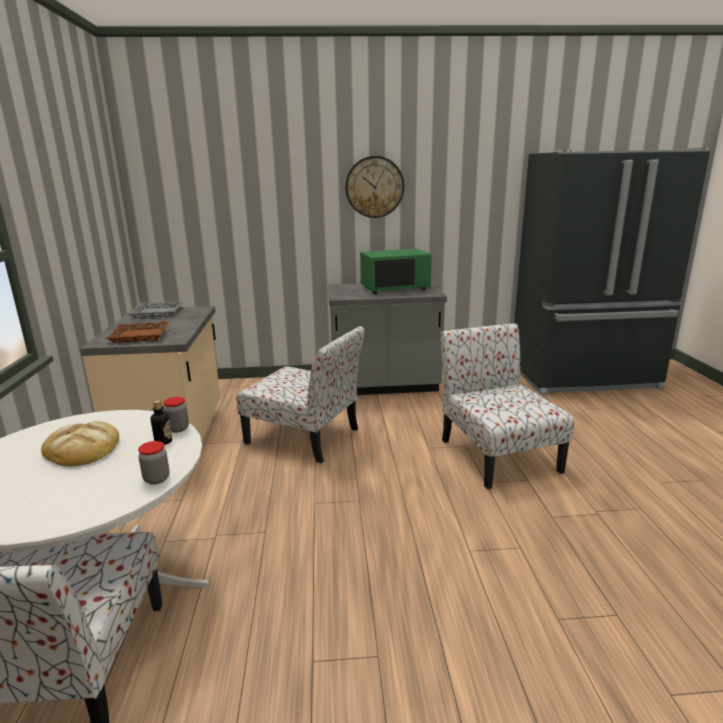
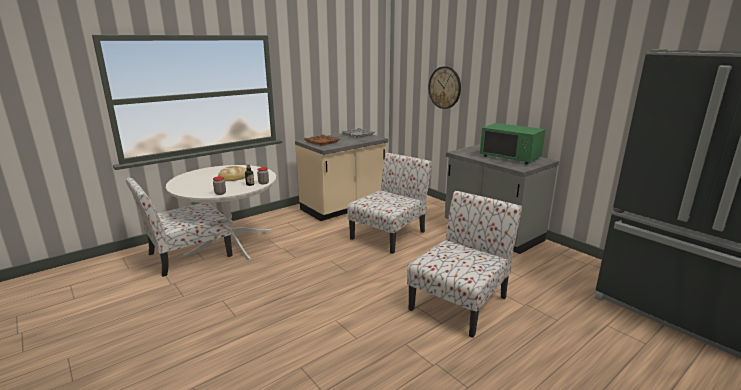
camera: 55 degrees right, 0 degrees up
(305, 437) = (389, 234): chair -> chair turned 135 degrees counterclockwise
(374, 187) = (525, 72): wall clock -> wall clock (444, 87)

